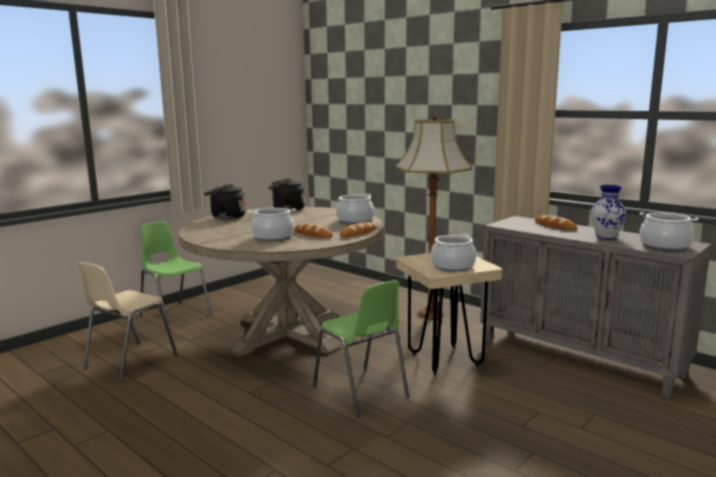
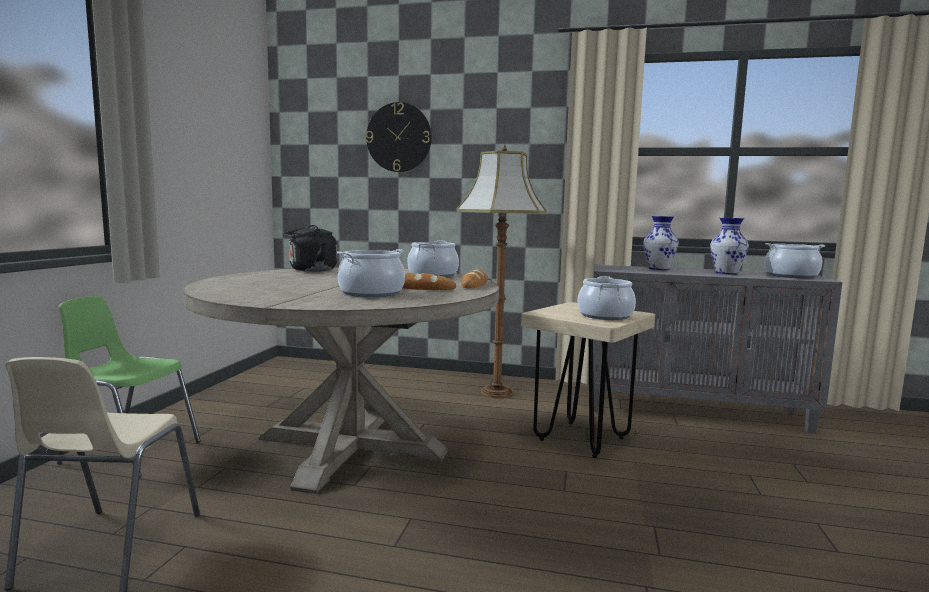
camera: 30 degrees left, 5 degrees down
(226, 217) = (236, 279): black kettle -> none
(361, 392) = (547, 501): green chair -> none
(384, 99) = (399, 137): none -> wall clock
(555, 226) = (658, 269): bread -> vase

